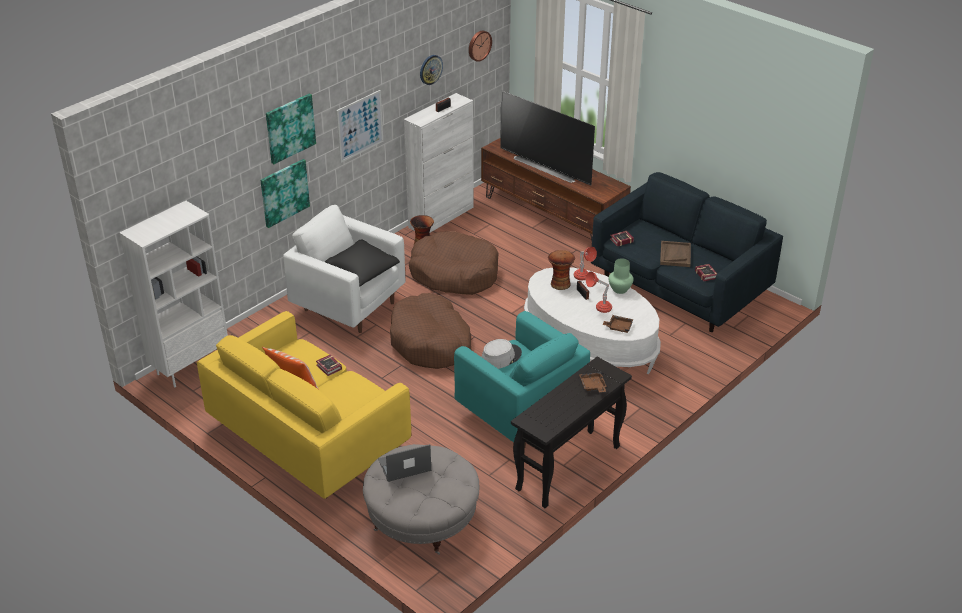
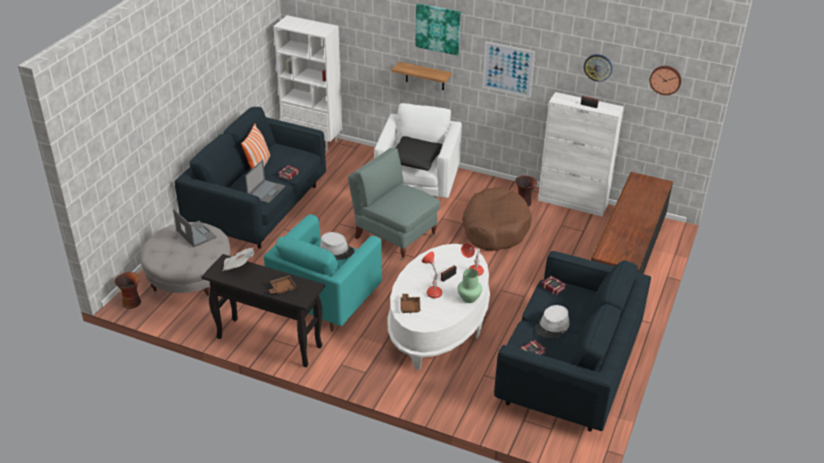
camera: 70 degrees right, 0 degrees up
(284, 192) = (425, 76): picture -> shelf
(310, 437) = (258, 208): yellow sofa -> blue sofa
(355, 390) = (266, 191): none -> laptop
(431, 342) = (394, 236): brown dog bed -> grey armchair
(540, 412) = (238, 266): none -> newspaper
(547, 166) = (630, 213): television -> none
(560, 283) = (456, 261): vase -> vase (132, 302)
(675, 255) = (552, 326): brown tray -> grey hat

